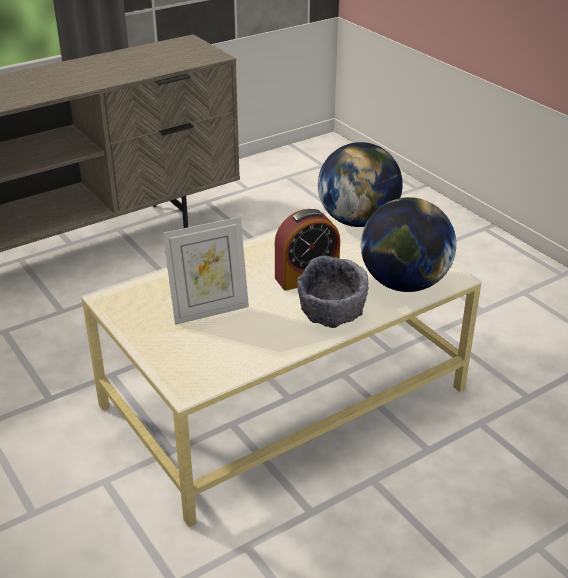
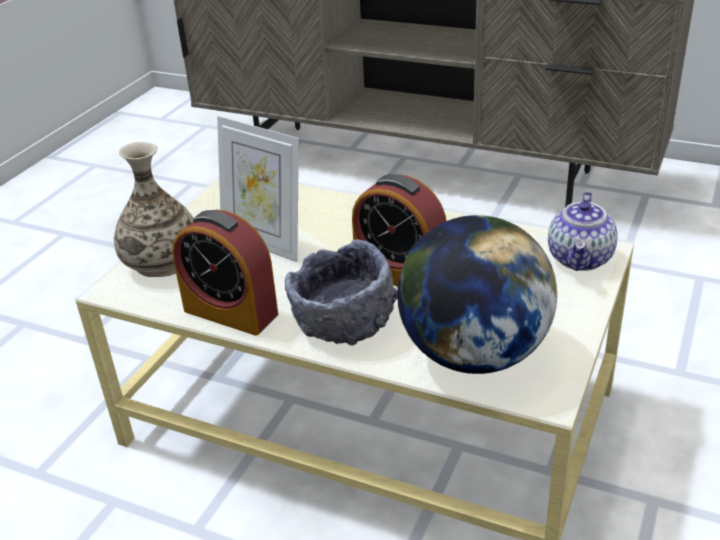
camera: 60 degrees right, 0 degrees up
(179, 359) = (162, 262): none -> vase
(276, 348) = (230, 312): none -> alarm clock
(358, 221) = (581, 259): globe -> teapot

